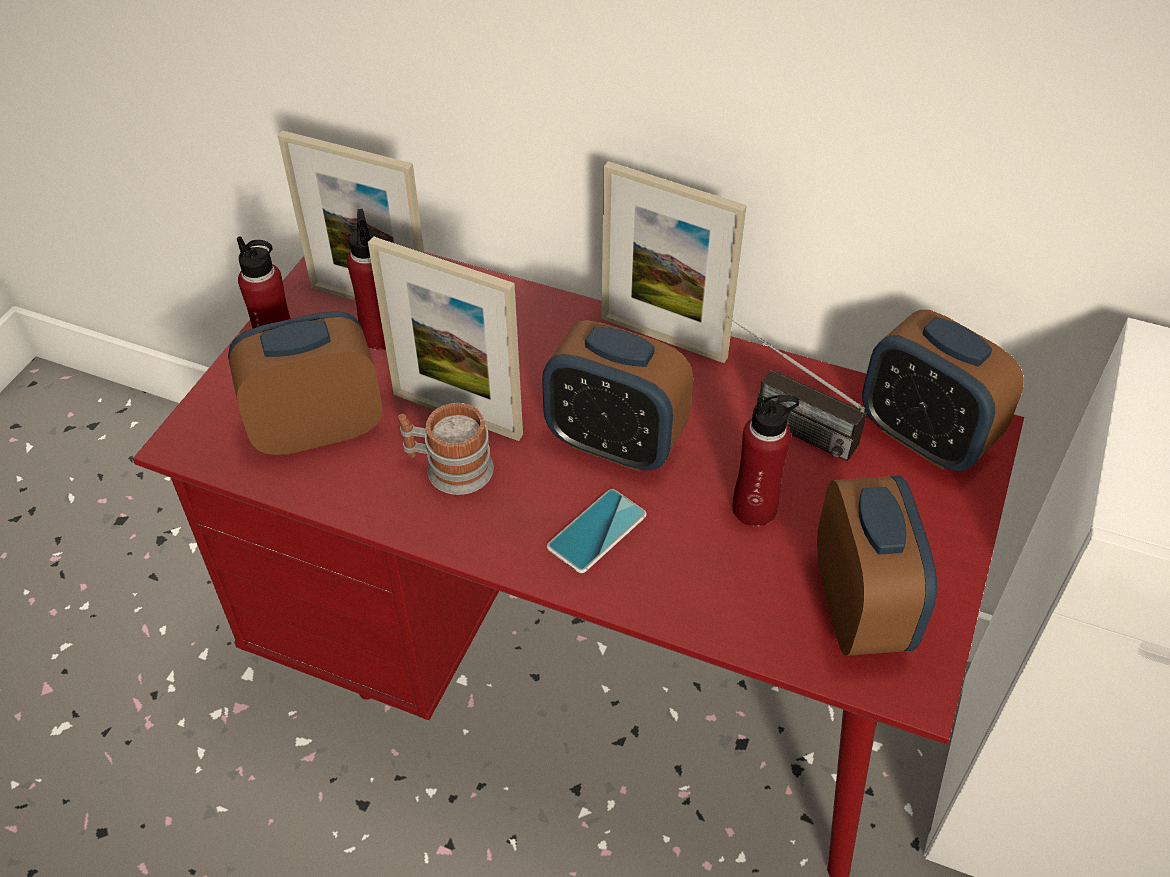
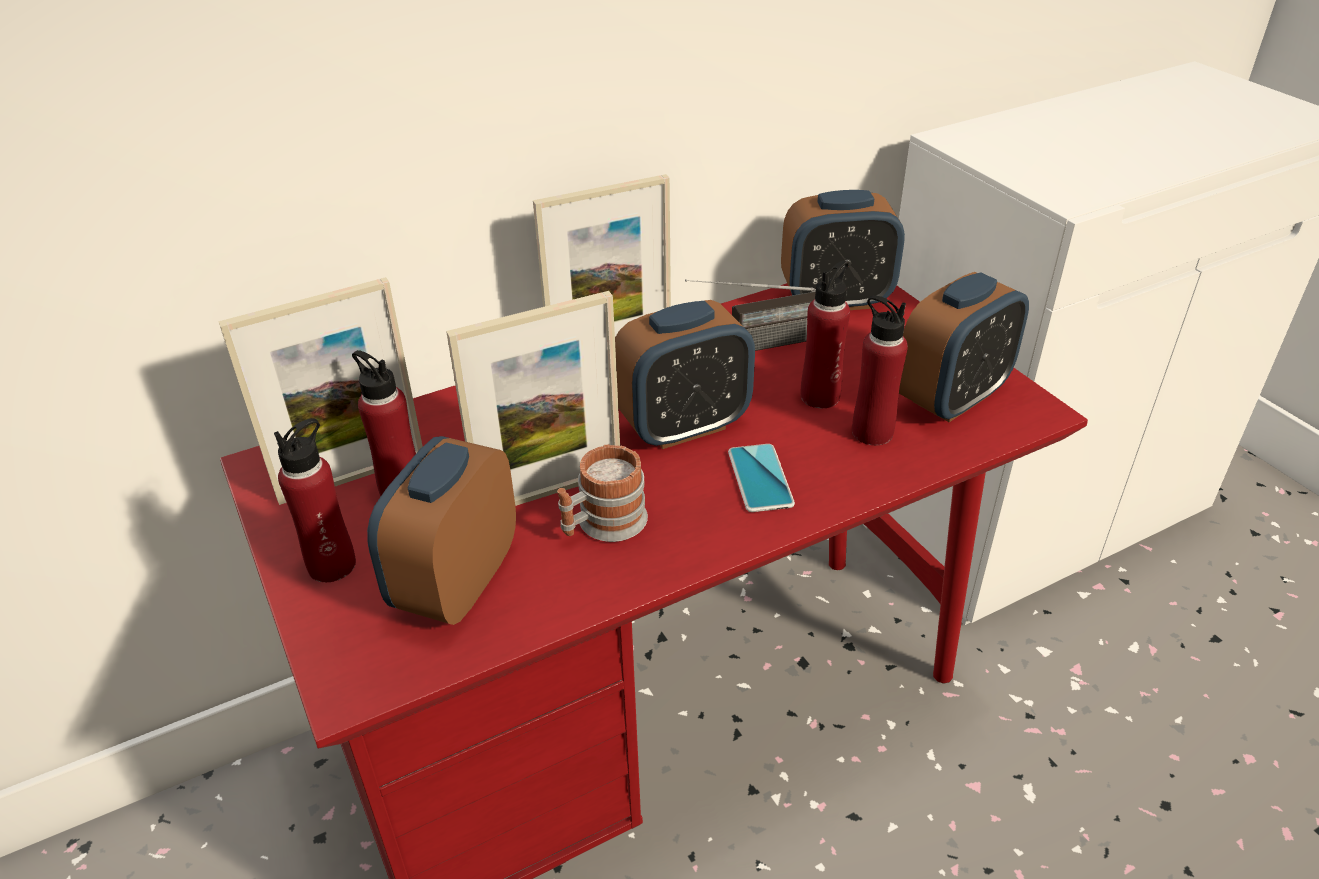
camera: 50 degrees left, 10 degrees down
(740, 574) = (872, 432): none -> red bottle
(860, 608) = (952, 398): alarm clock -> alarm clock turned 105 degrees clockwise

